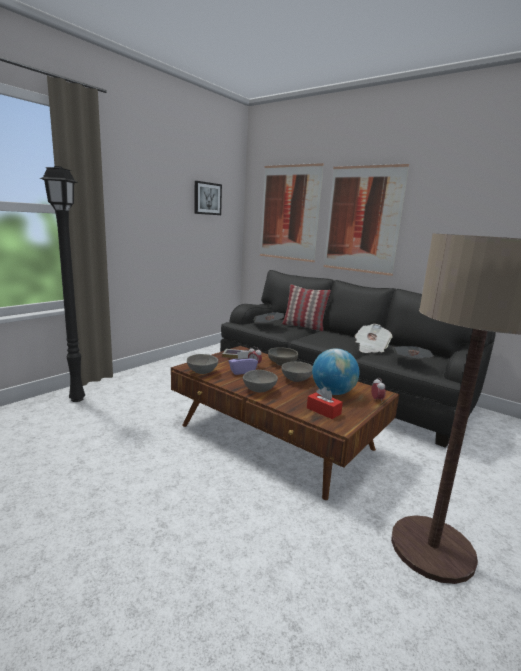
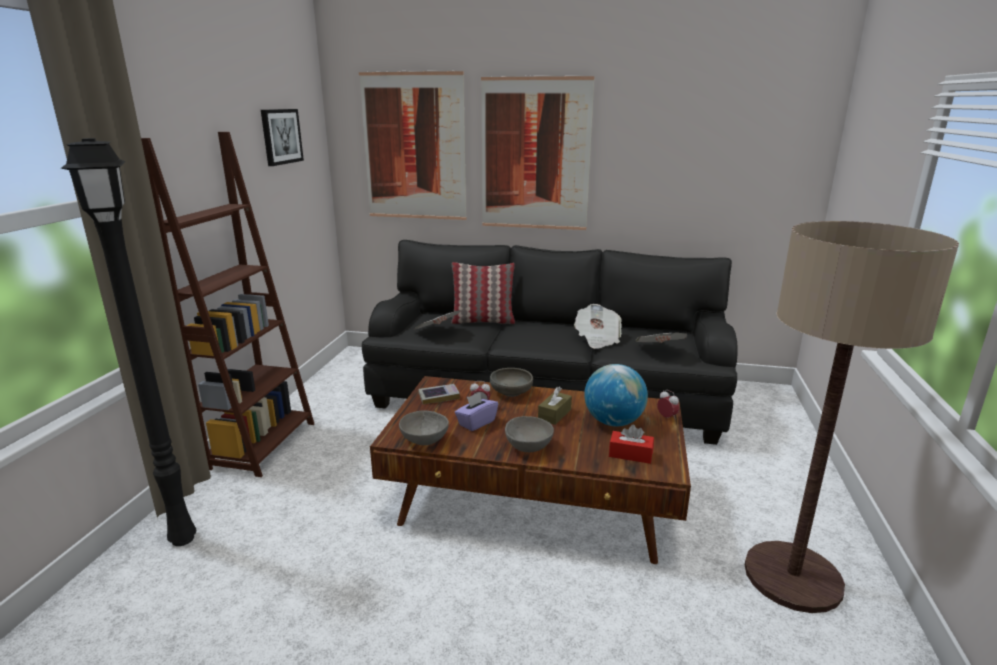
camera: 25 degrees left, 5 degrees up
(151, 370) = (262, 445): none -> brown bookcase
(296, 379) = (554, 414): grey bowl -> brown tissue box

